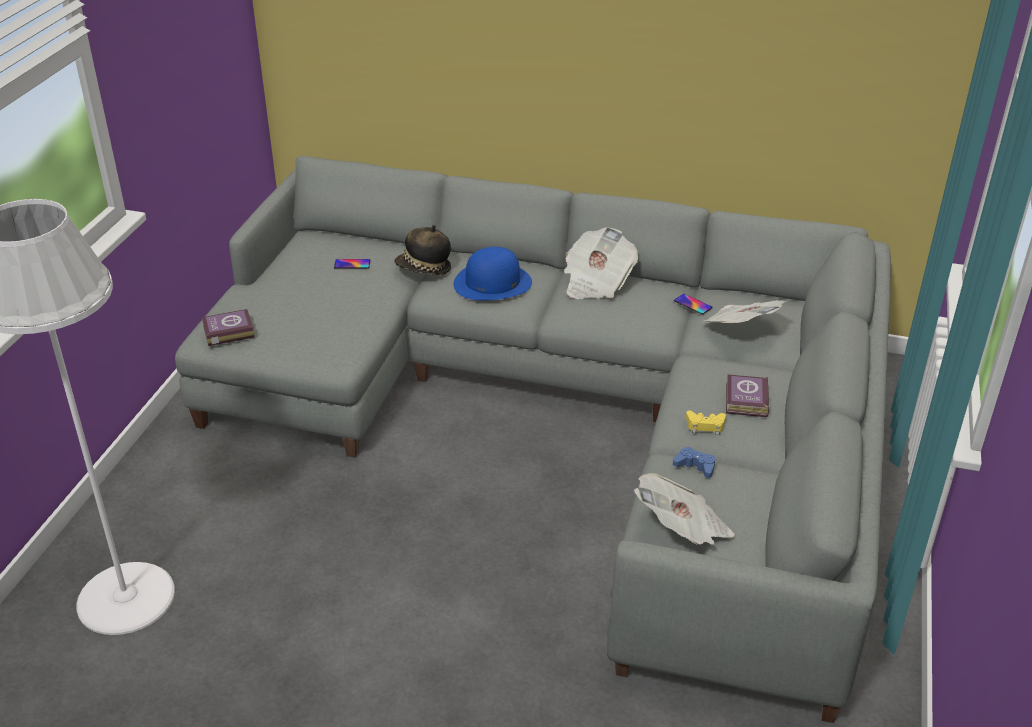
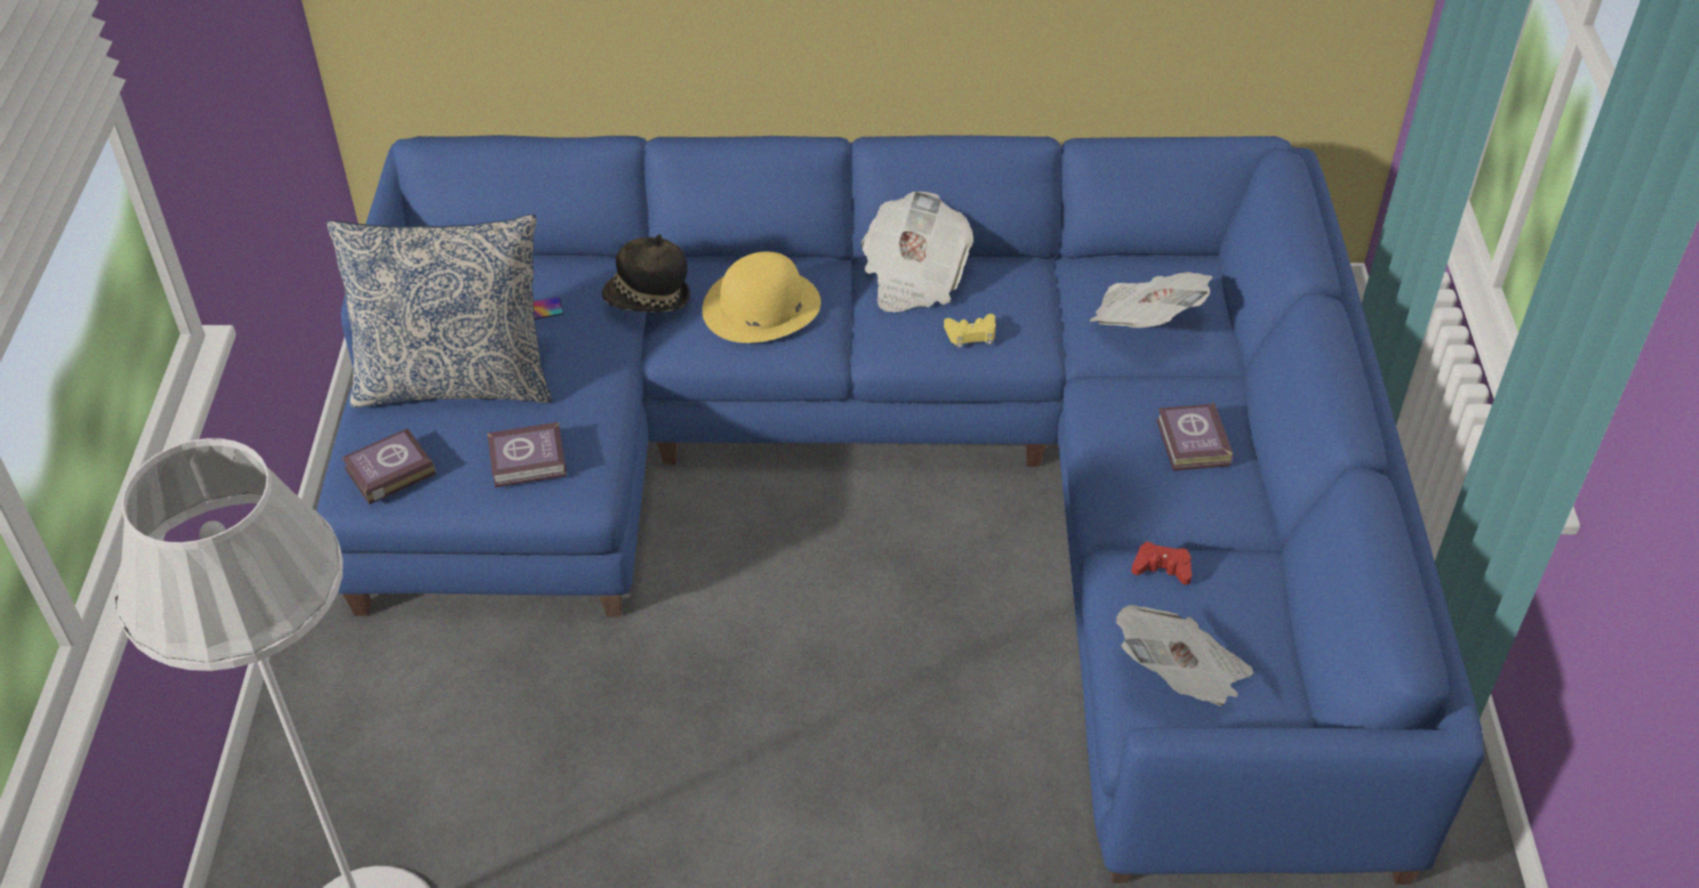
camera: 15 degrees left, 10 degrees up
(289, 292) = (456, 381): none -> pillow
(313, 340) = (530, 461): none -> book
(492, 283) = (761, 306): blue hat -> yellow hat
(572, 414) = (910, 476): grey sofa -> blue sofa
(693, 304) = (1063, 290): phone -> none
(695, 466) = (1162, 568): blue game controller -> red game controller
(705, 426) = (1152, 497): yellow game controller -> yellow game controller (971, 334)

